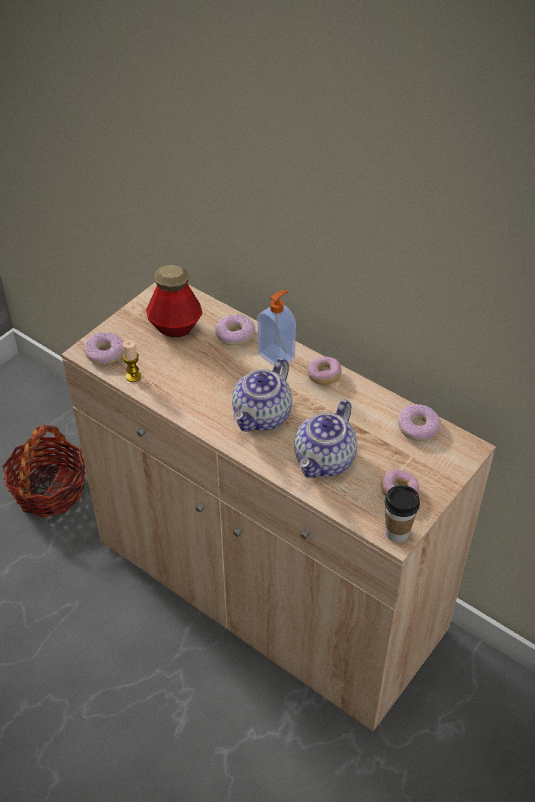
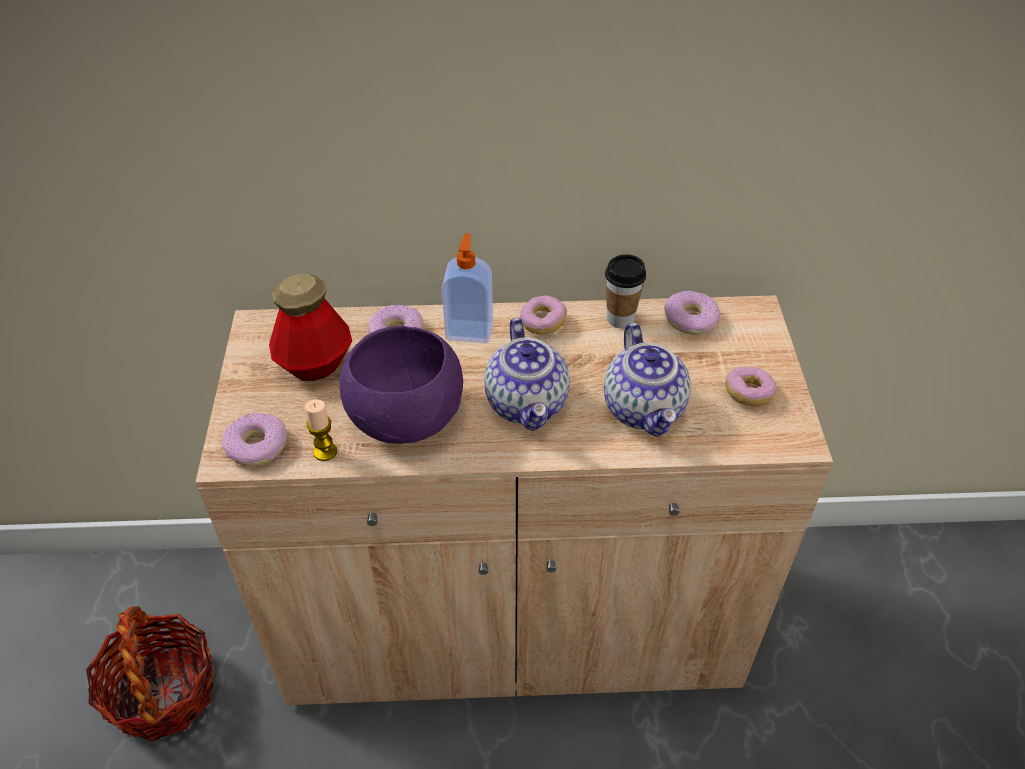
camera: 40 degrees left, 0 degrees up
(192, 383) = (407, 416): none -> purple bowl
(397, 533) = (795, 436): cup -> cup (620, 318)

